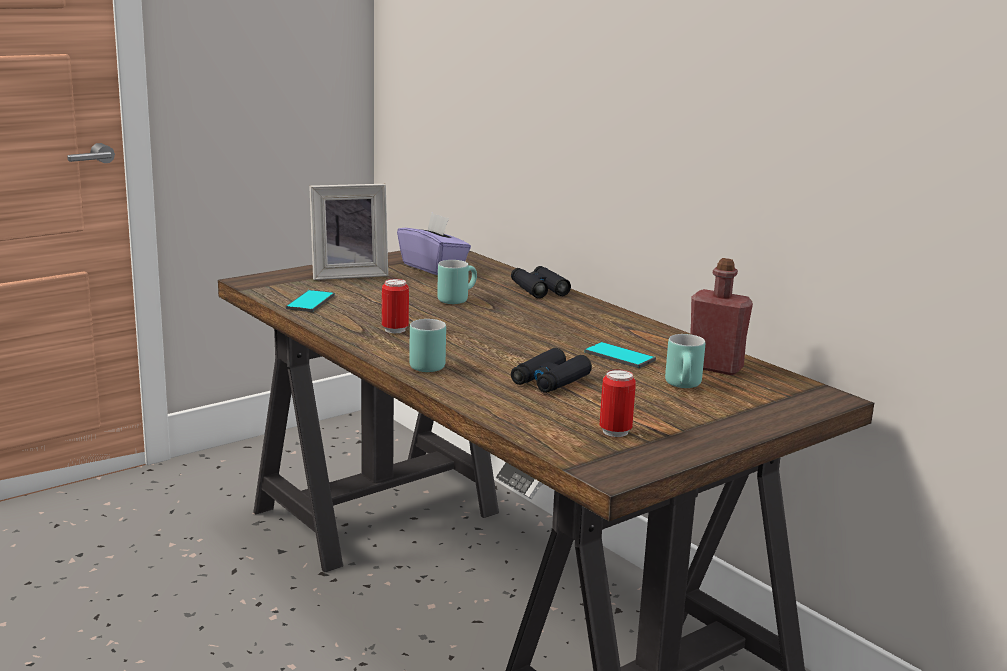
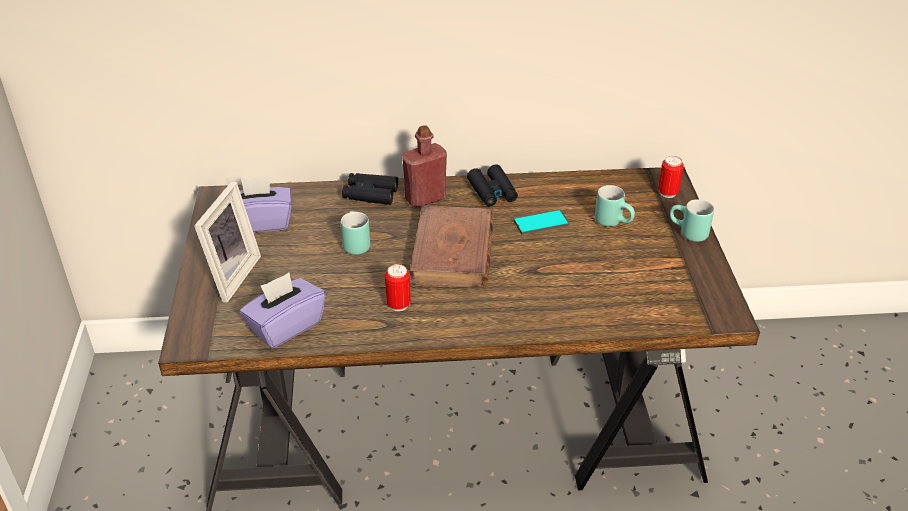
camera: 55 degrees left, 20 degrees up
(310, 302) = (285, 326): phone -> purple tissue box
(424, 364) = (487, 319): turquoise mug -> turquoise mug (687, 234)
(506, 332) = (452, 252): none -> brown book
(550, 380) = (563, 273): black binoculars -> black binoculars (492, 192)
(615, 431) = (668, 285): can -> can (667, 193)
(715, 367) = (590, 194): red bottle -> red bottle (425, 198)

